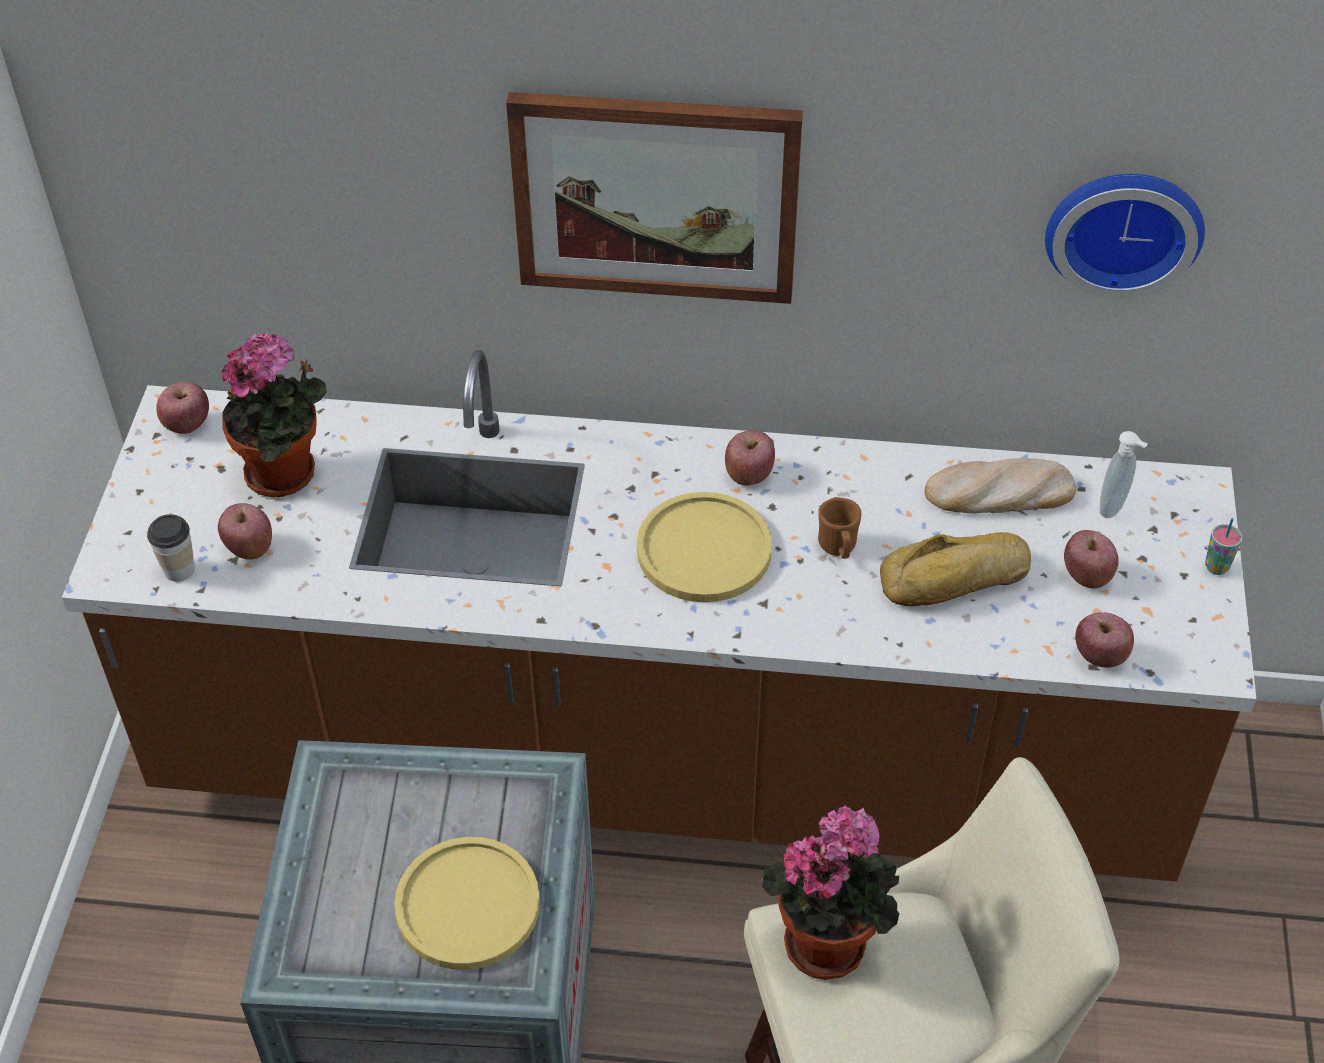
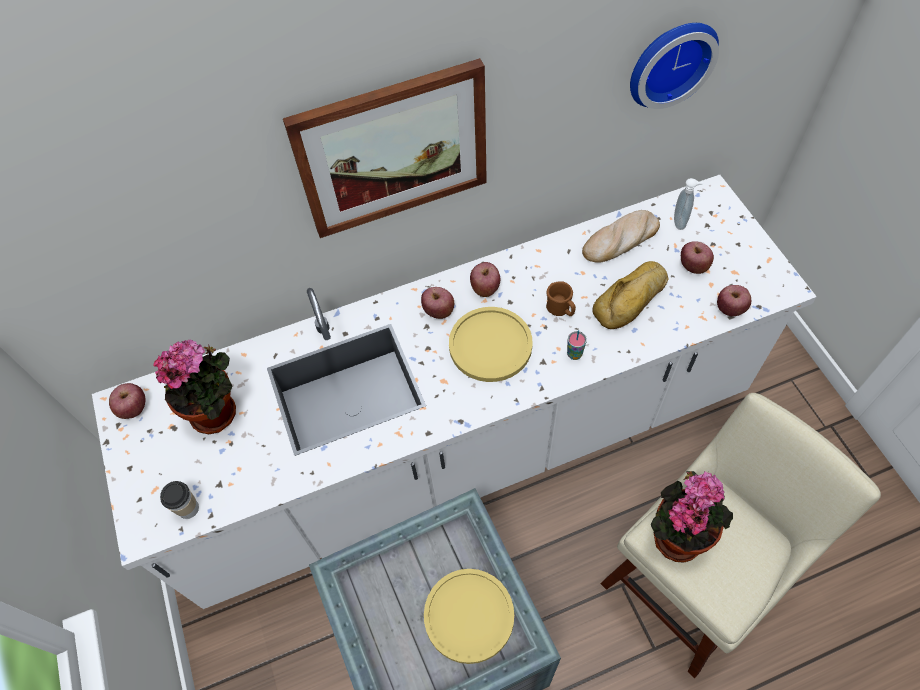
camera: 25 degrees left, 10 degrees up
(249, 548) = (224, 472): apple -> apple (438, 311)
(664, 763) = (467, 447): brown counter -> white counter
(1216, 567) = (750, 232): cup -> cup (574, 354)

